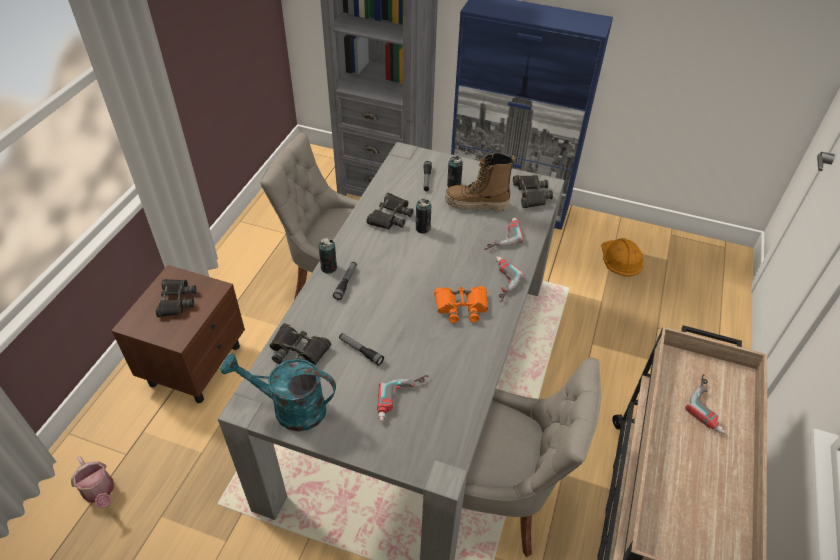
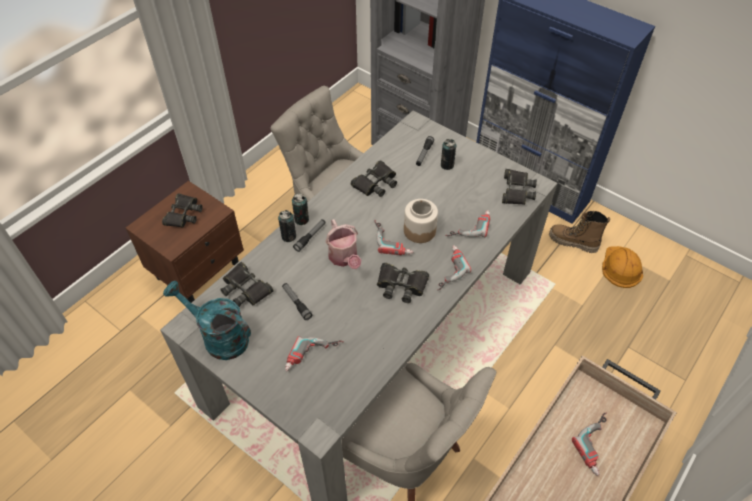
camera: 20 degrees right, 5 degrees up
(100, 492) = (92, 356): watering can -> watering can (344, 258)
(423, 228) = (399, 201): can -> can (289, 236)
(433, 265) = (393, 239): none -> power drill
(455, 251) = (419, 230): none -> jar
(461, 306) = (401, 285): orange binoculars -> black binoculars
(476, 205) = (459, 189): boot -> boot (572, 242)

